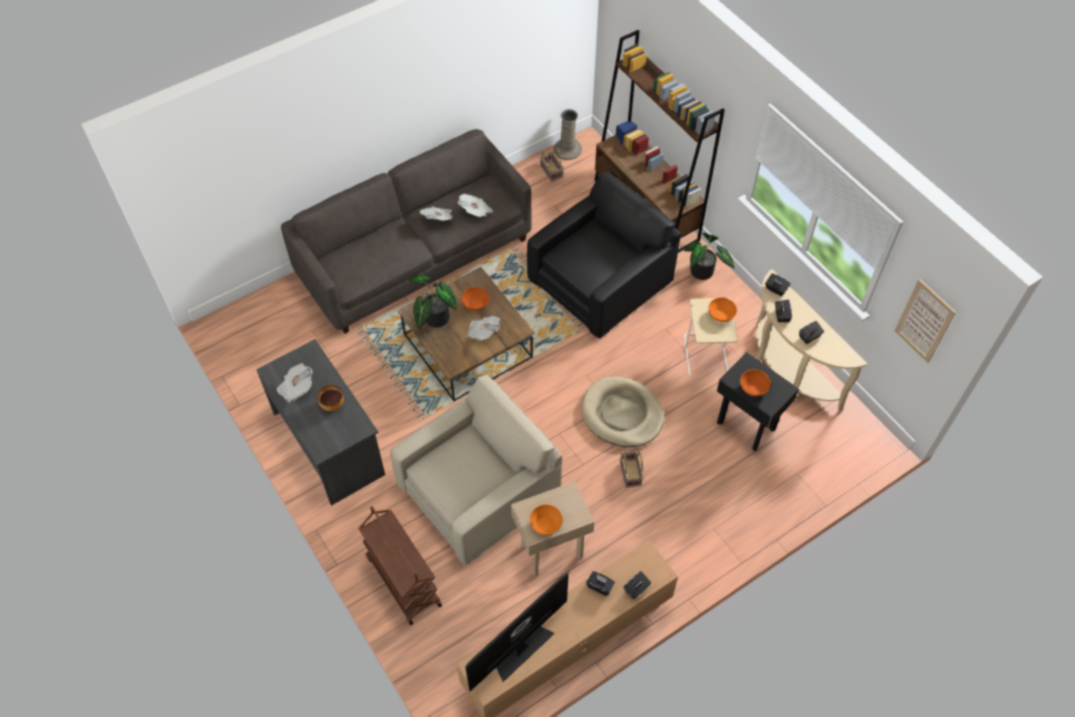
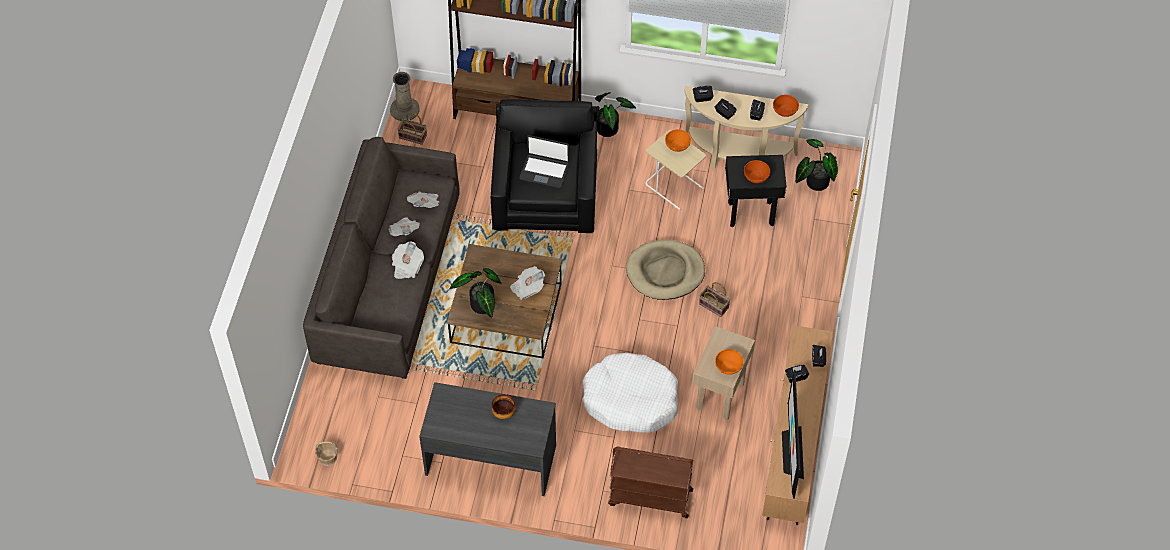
camera: 45 degrees left, 0 degrees up
(230, 344) = (327, 457): none -> basket
(296, 388) = (464, 424): newspaper -> newspaper (407, 266)
(475, 304) = (498, 273): orange bowl -> orange bowl (784, 111)
(479, 490) = (630, 400): beige armchair -> white dog bed
(592, 254) = (544, 171): none -> laptop
(831, 444) = (814, 182): none -> potted plant
(924, 321) = (838, 46): picture -> none

